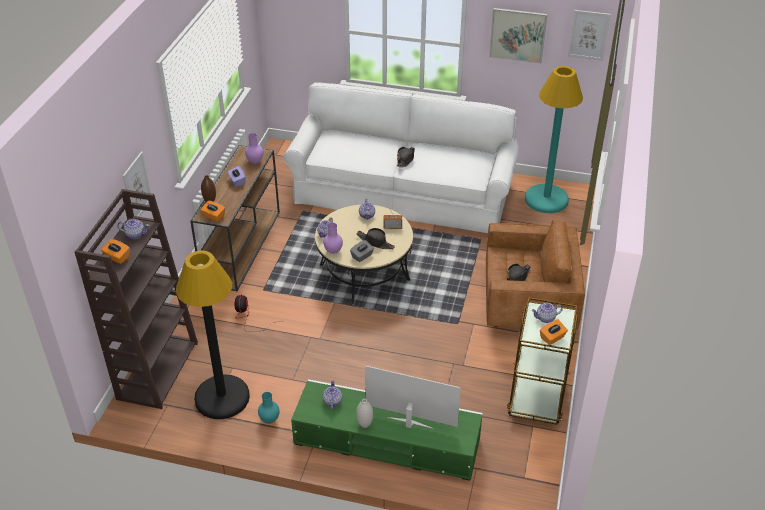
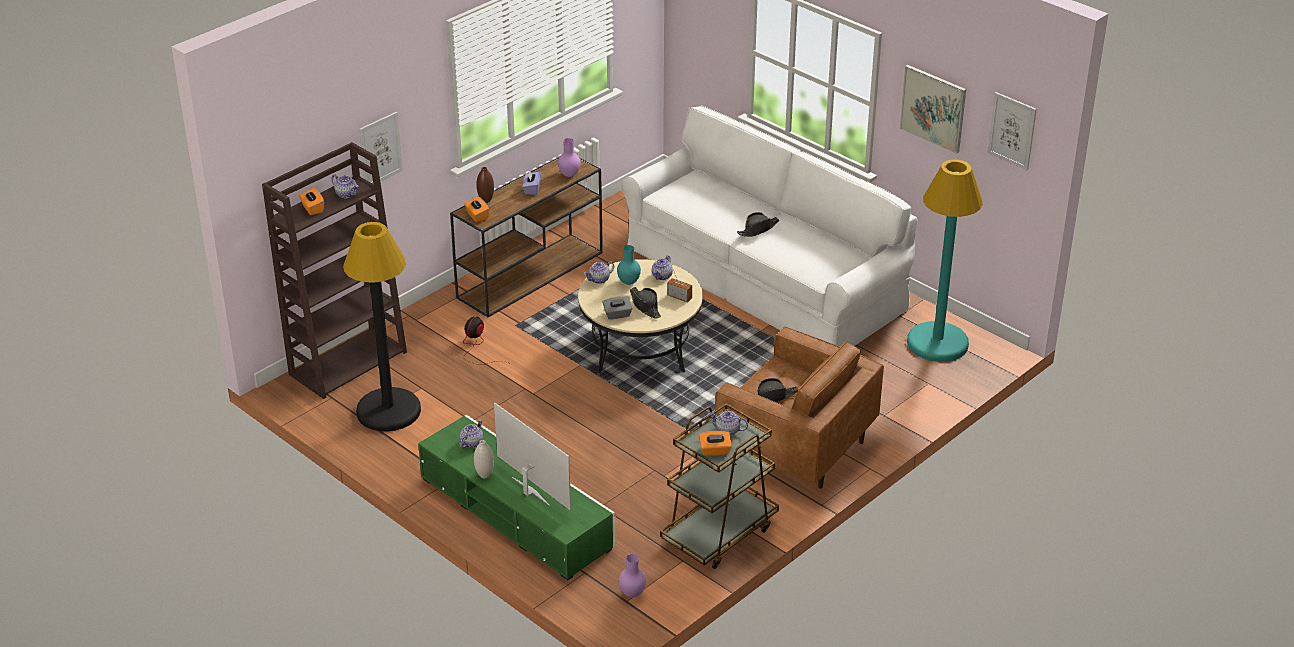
camera: 30 degrees right, 5 degrees down
(269, 420) = (416, 448): turquoise vase -> turquoise vase (628, 282)
(333, 251) = (591, 299): purple vase -> purple vase (633, 593)

